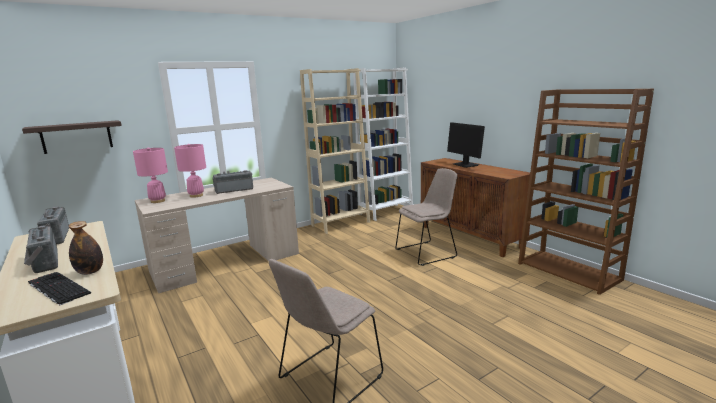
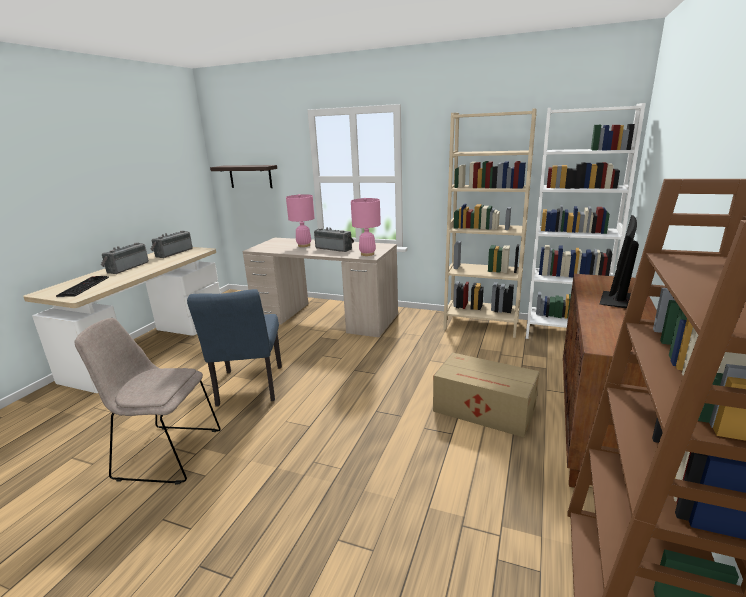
camera: 55 degrees right, 5 degrees up
(90, 272) = (112, 282): bottle -> none
(157, 201) = (277, 242): pink table lamp -> pink table lamp (367, 254)
(286, 320) = (248, 389): none -> blue chair
(427, 253) = (485, 410): beige chair -> cardboard box

